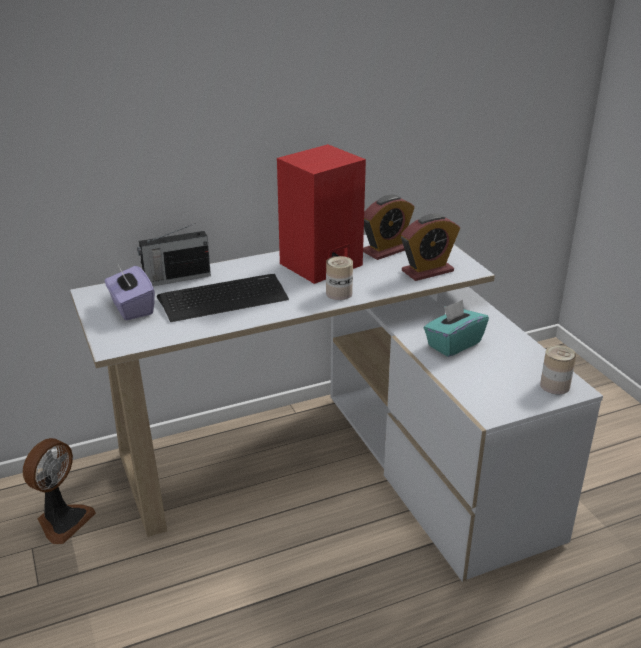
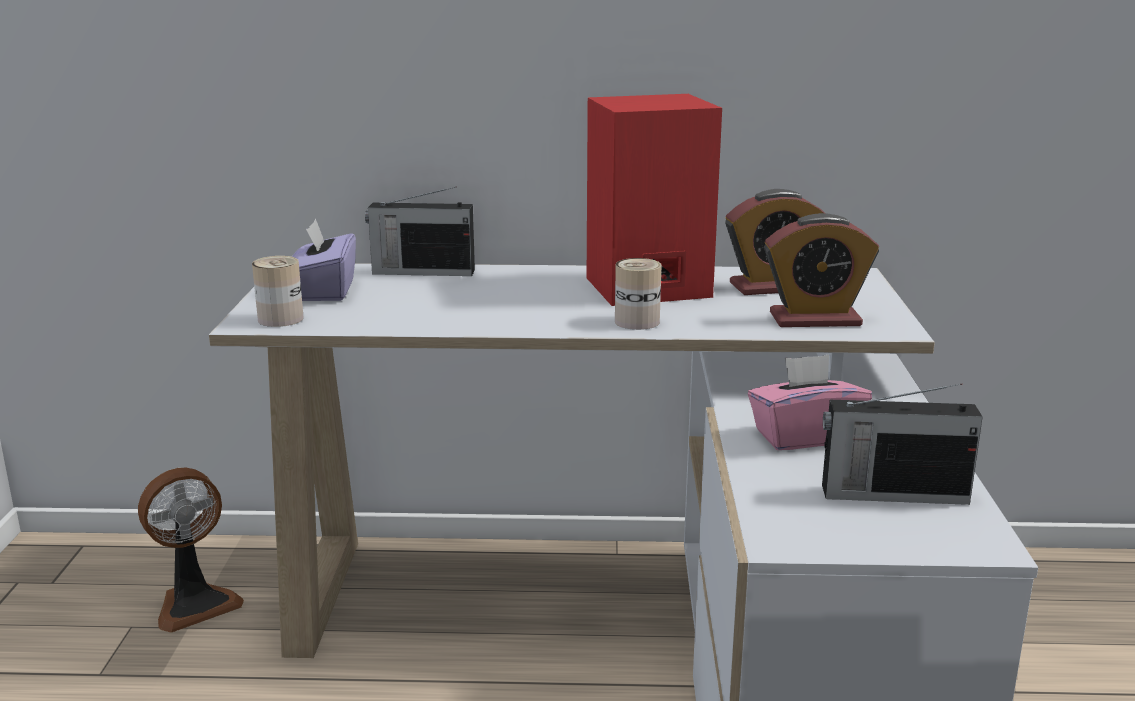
camera: 25 degrees right, 10 degrees down
(223, 299) = (459, 301): keyboard -> none
(453, 344) = (804, 436): turquoise tissue box -> pink tissue box
(517, 370) = (891, 494): none -> radio
(555, 385) = (946, 530): can -> can (280, 319)

